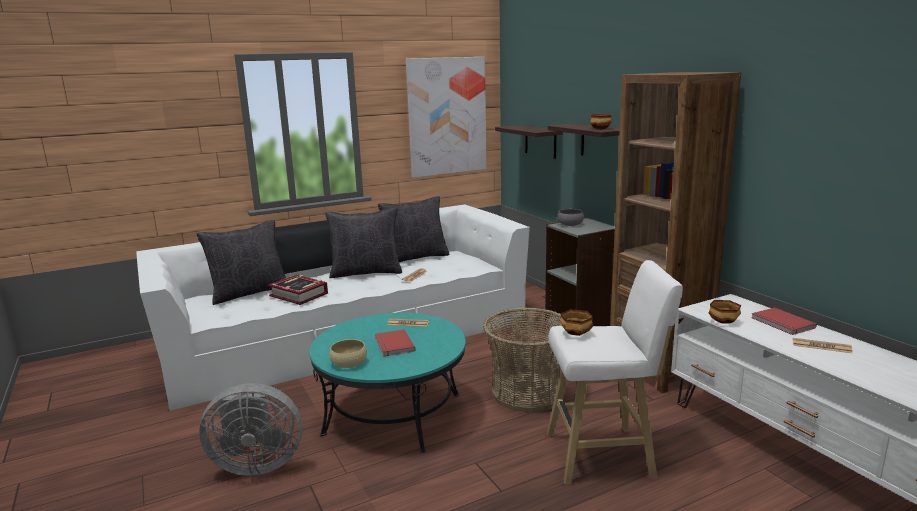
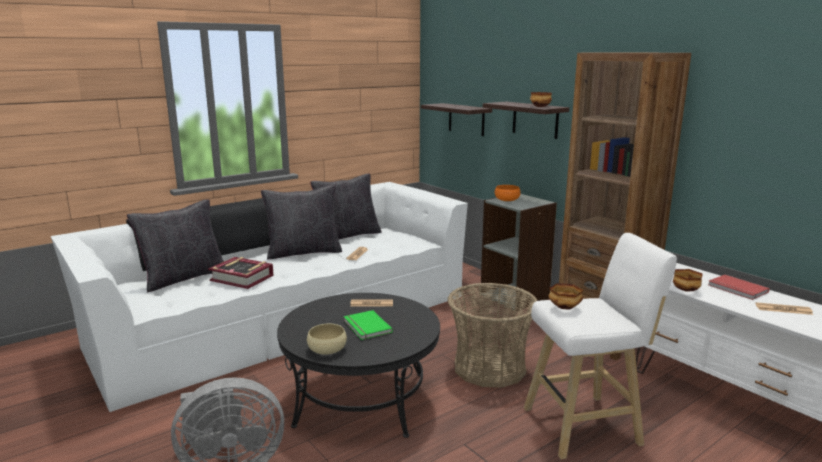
camera: 10 degrees left, 0 degrees up
(393, 345) = (366, 327): red book -> green book
(393, 413) = (361, 398): turquoise coffee table -> black coffee table
(447, 116) = (370, 93): picture -> none
(570, 224) = (507, 199): grey bowl -> orange bowl

